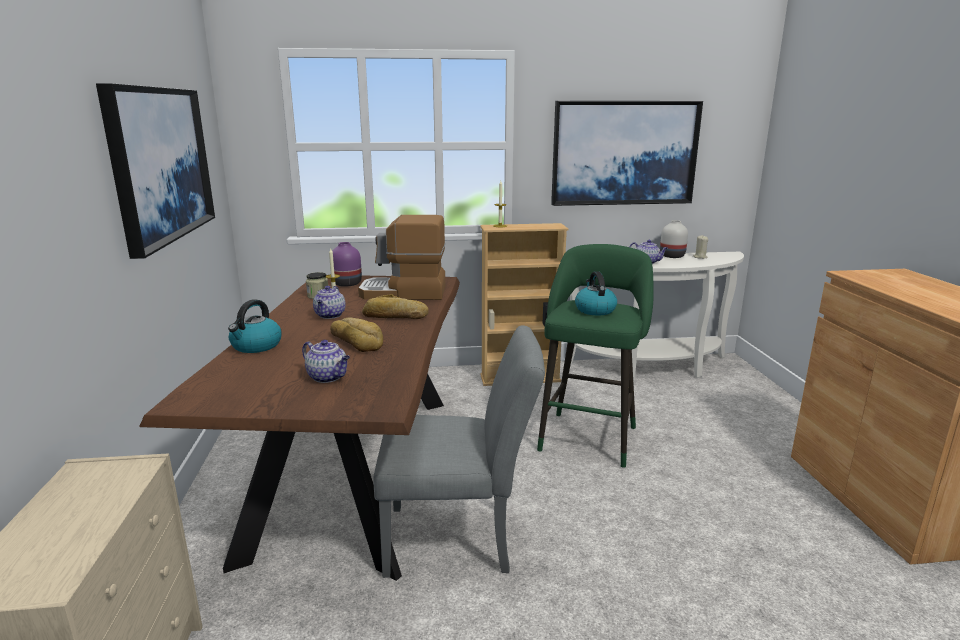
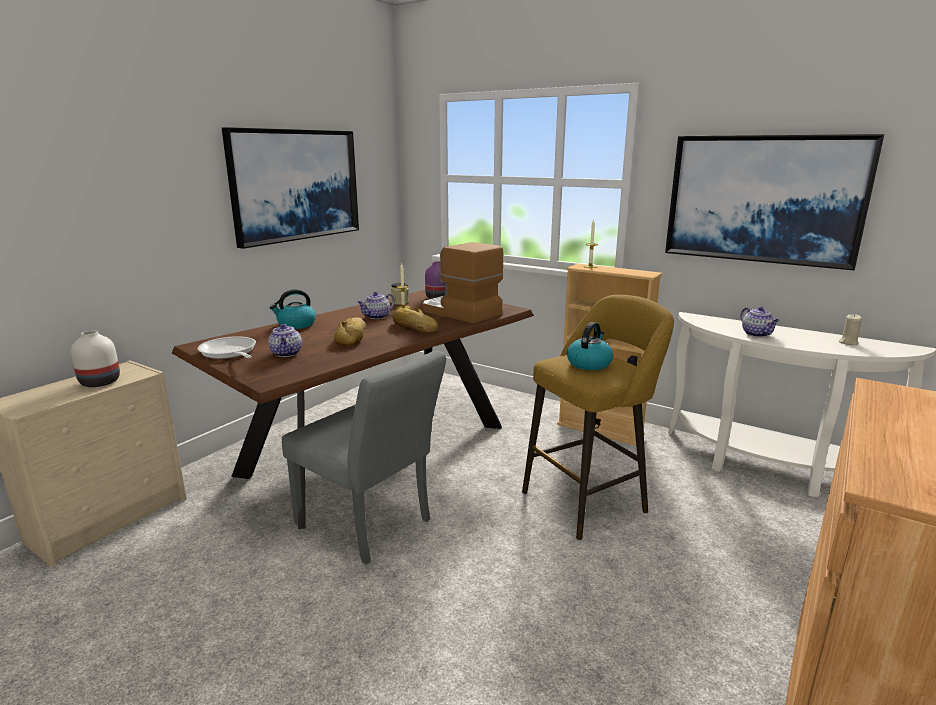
camera: 40 degrees right, 0 degrees up
(253, 397) = (229, 353): none -> frying pan
(589, 435) = (589, 500): green stool -> yellow stool
(673, 256) = (811, 334): white vase -> white vase (100, 382)

